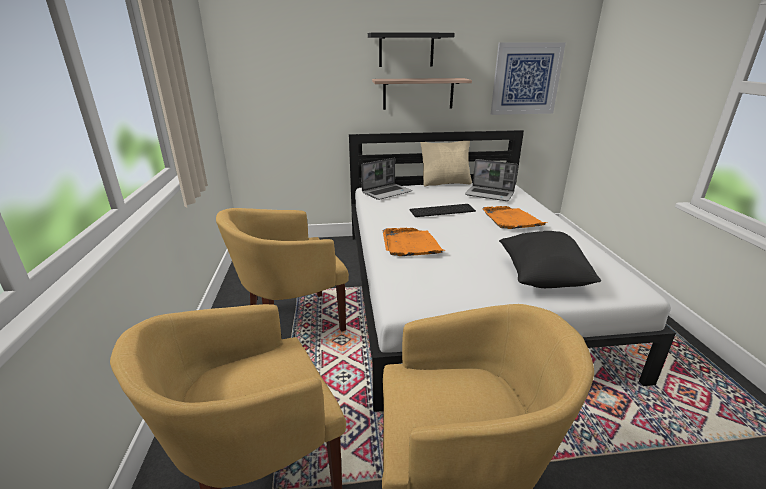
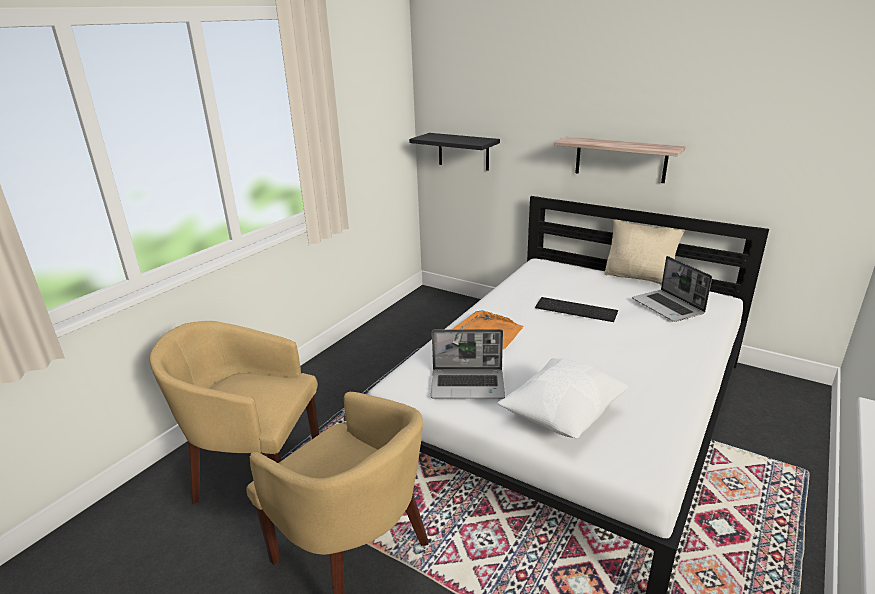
camera: 40 degrees right, 0 degrees up
(292, 322) = (384, 374): yellow armchair -> none
(387, 192) = (551, 271): laptop -> laptop (468, 385)
(406, 50) = (609, 106): black shelf -> black shelf (463, 151)
(511, 220) = (639, 345): orange tray -> none
(526, 79) = (785, 157): picture -> none
(542, 277) = (562, 415): black pillow -> white pillow

